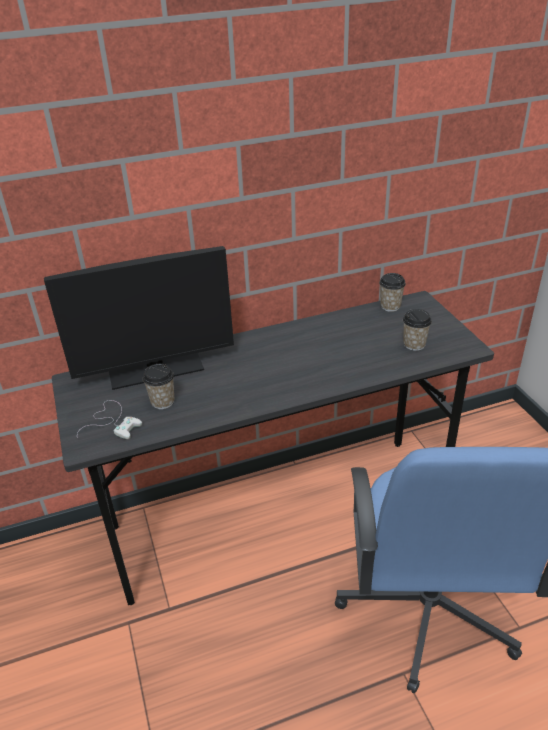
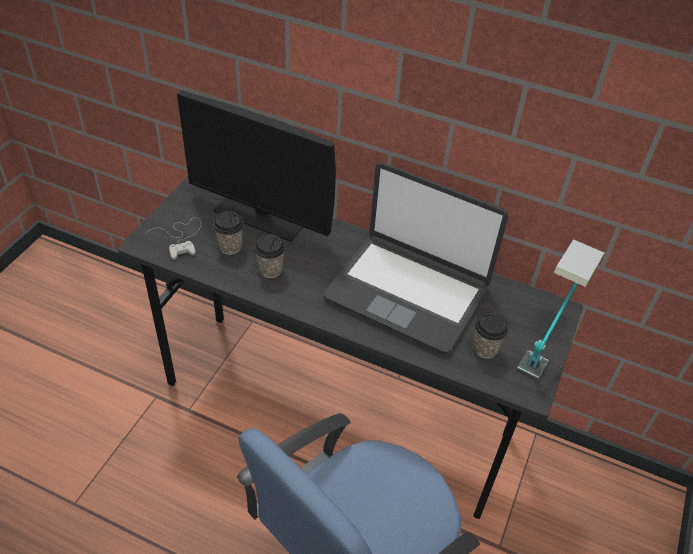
camera: 40 degrees right, 10 degrees up
(325, 346) = (407, 292): none -> laptop
(390, 306) = (522, 296): cup -> cup (270, 270)
(437, 318) = (546, 340): none -> table lamp

